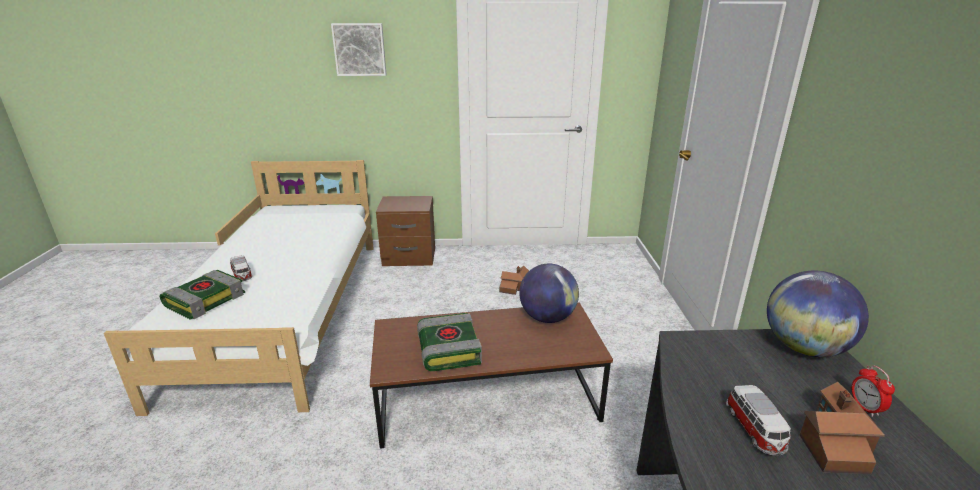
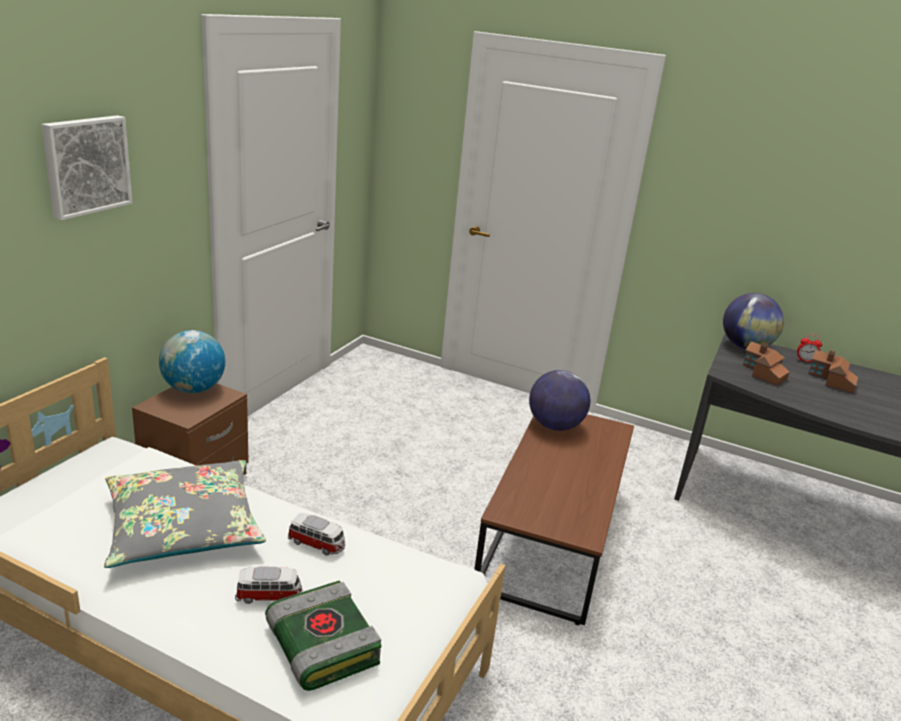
camera: 65 degrees left, 0 degrees up
(290, 240) = (183, 526): none -> grey pillow
(417, 200) = (193, 389): none -> globe
(447, 348) = (570, 492): book -> none
(514, 286) = (368, 441): toy house -> toy house (762, 373)
(755, 430) = (819, 394): toy car -> toy car (317, 544)

